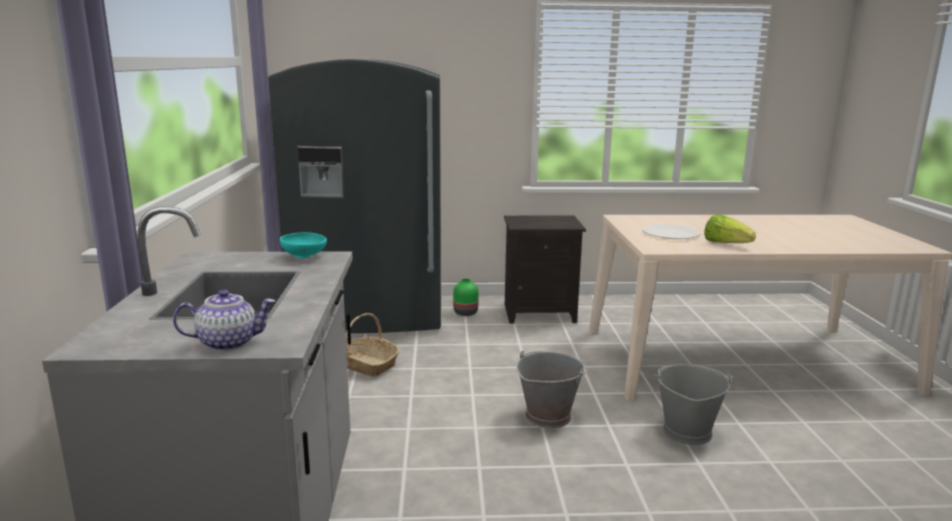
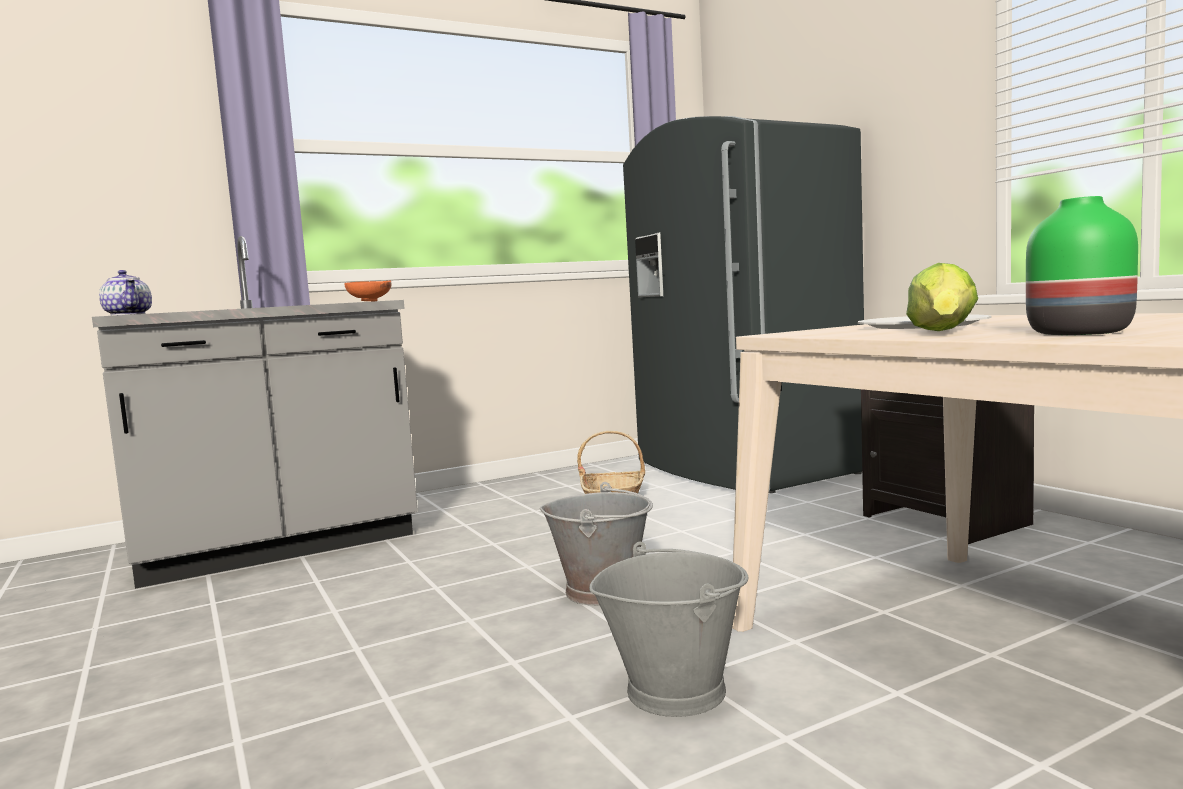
camera: 65 degrees right, 10 degrees down
(305, 257) = (369, 301): turquoise bowl -> orange bowl
(465, 313) = (843, 493): green vase -> green vase (1076, 333)

